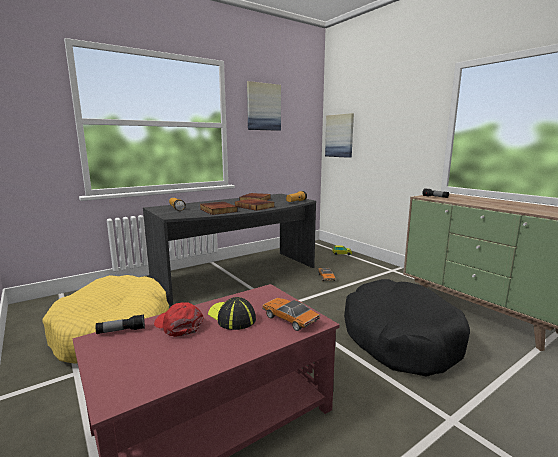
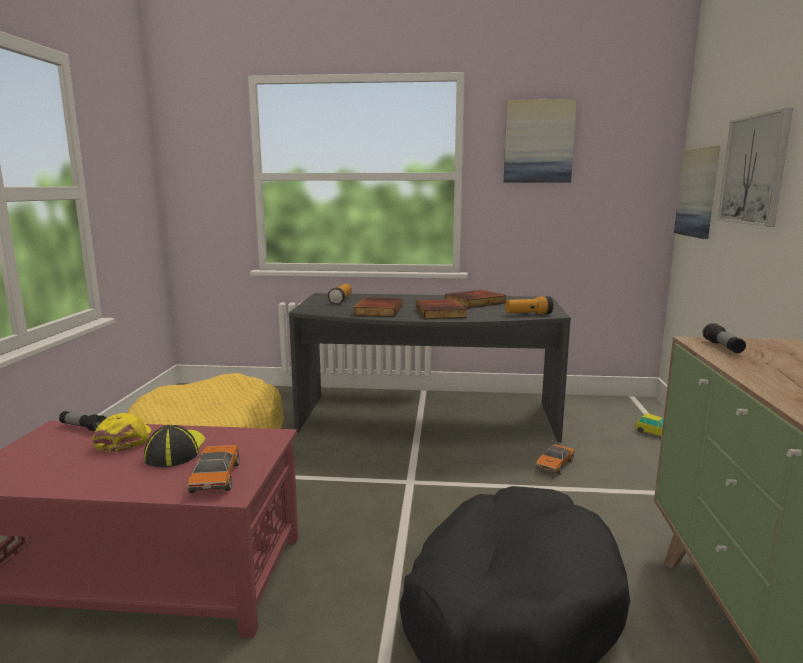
camera: 40 degrees right, 0 degrees up
(178, 325) = (125, 440): red cap -> yellow cap
(382, 124) = (755, 170): none -> picture

